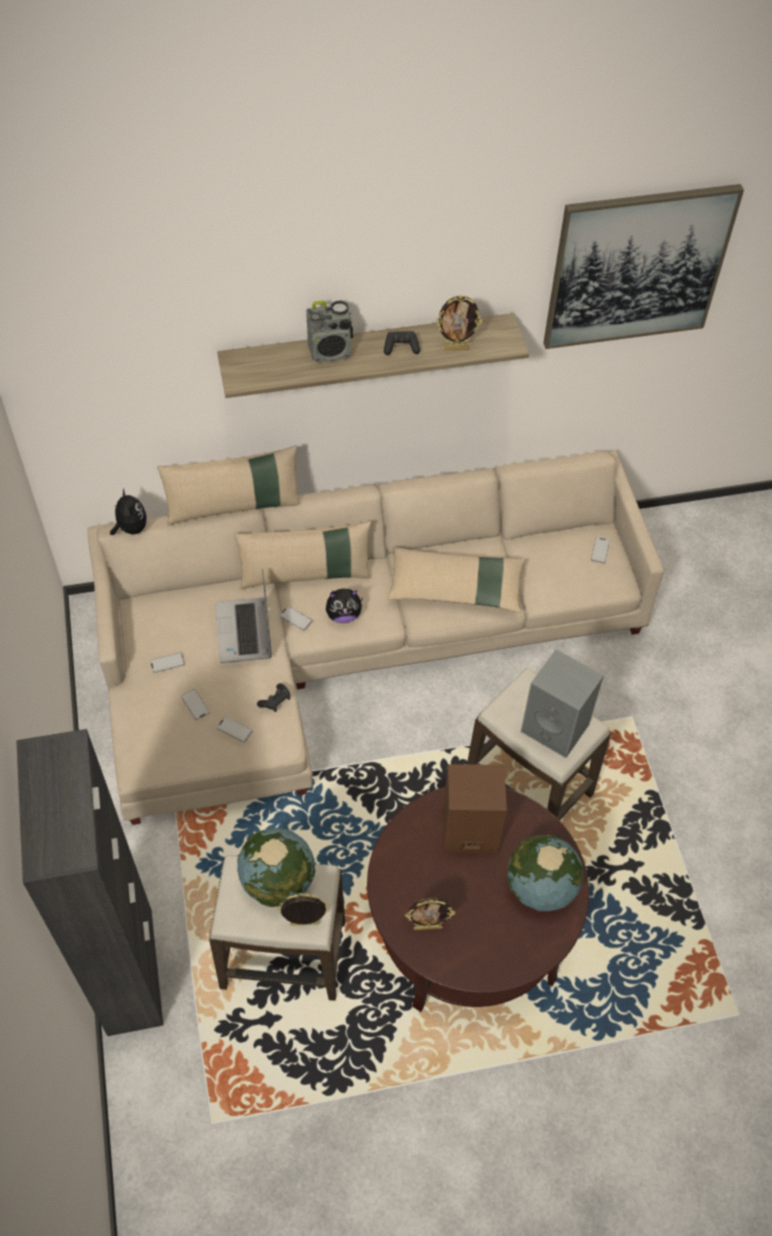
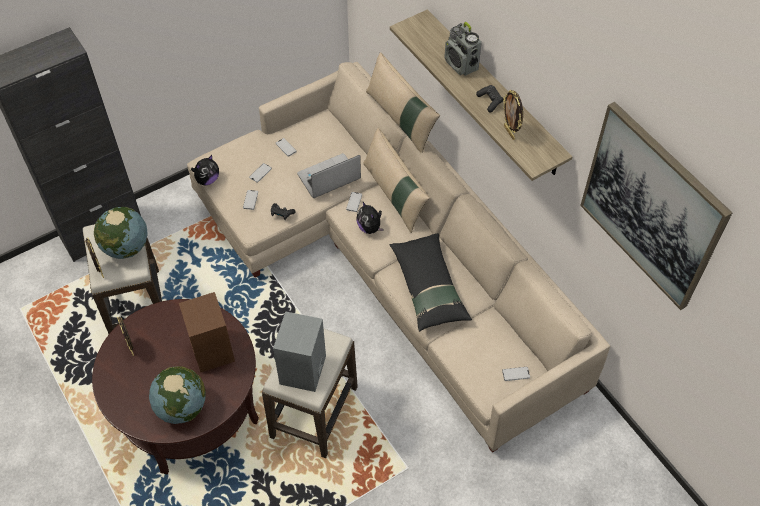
camera: 70 degrees right, 0 degrees up
(131, 528) = (356, 76): plush toy -> plush toy (207, 180)
(456, 588) = (428, 287): beige pillow -> black pillow

